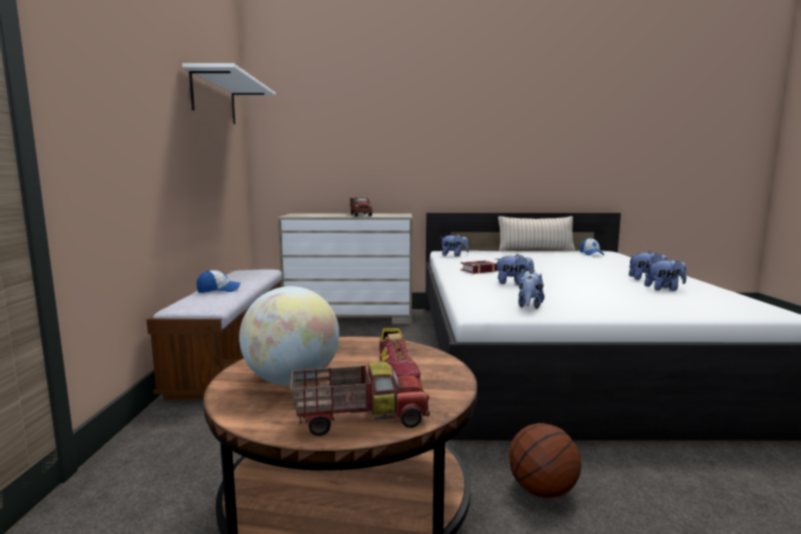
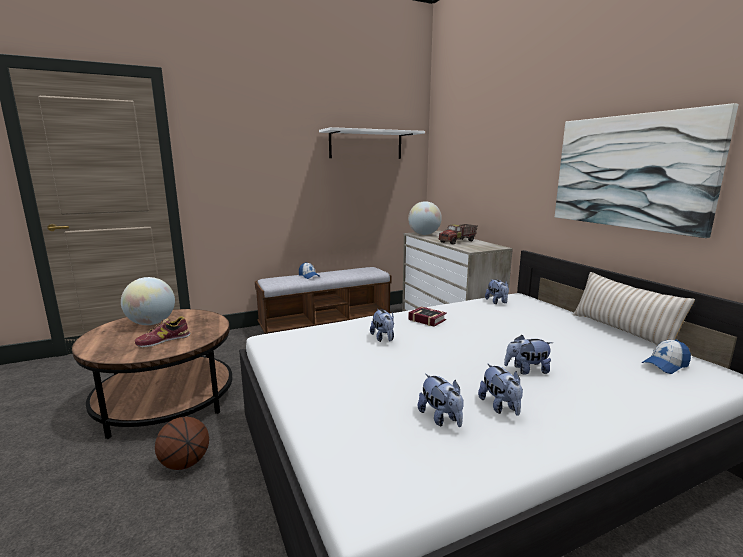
camera: 65 degrees right, 5 degrees up
(303, 215) = (424, 234): none -> globe
(359, 419) = (100, 344): toy truck -> none
(513, 140) = (630, 171): none -> picture
(529, 306) = (293, 352): plush toy -> plush toy (526, 370)

